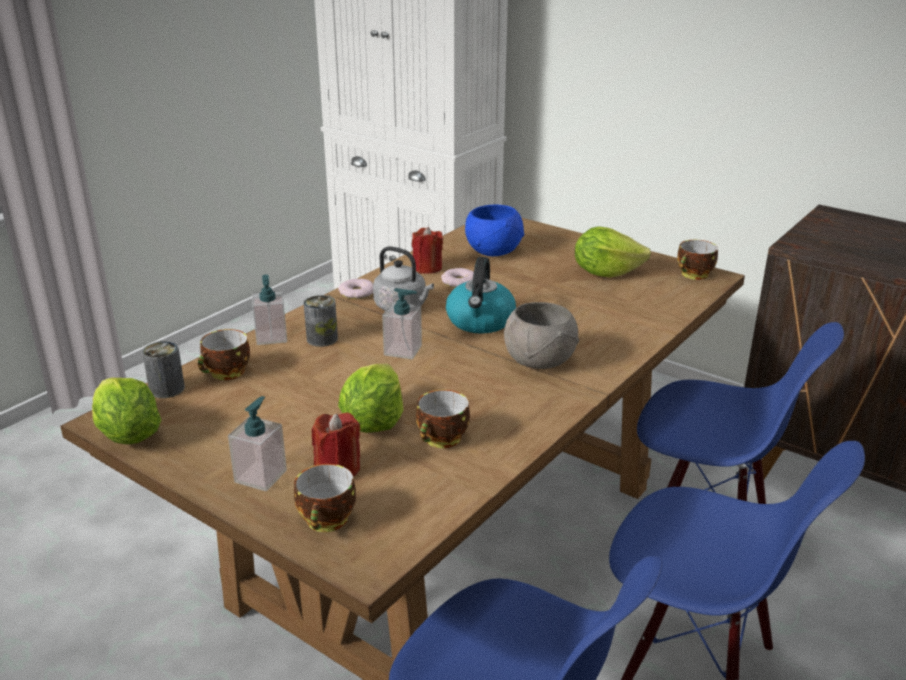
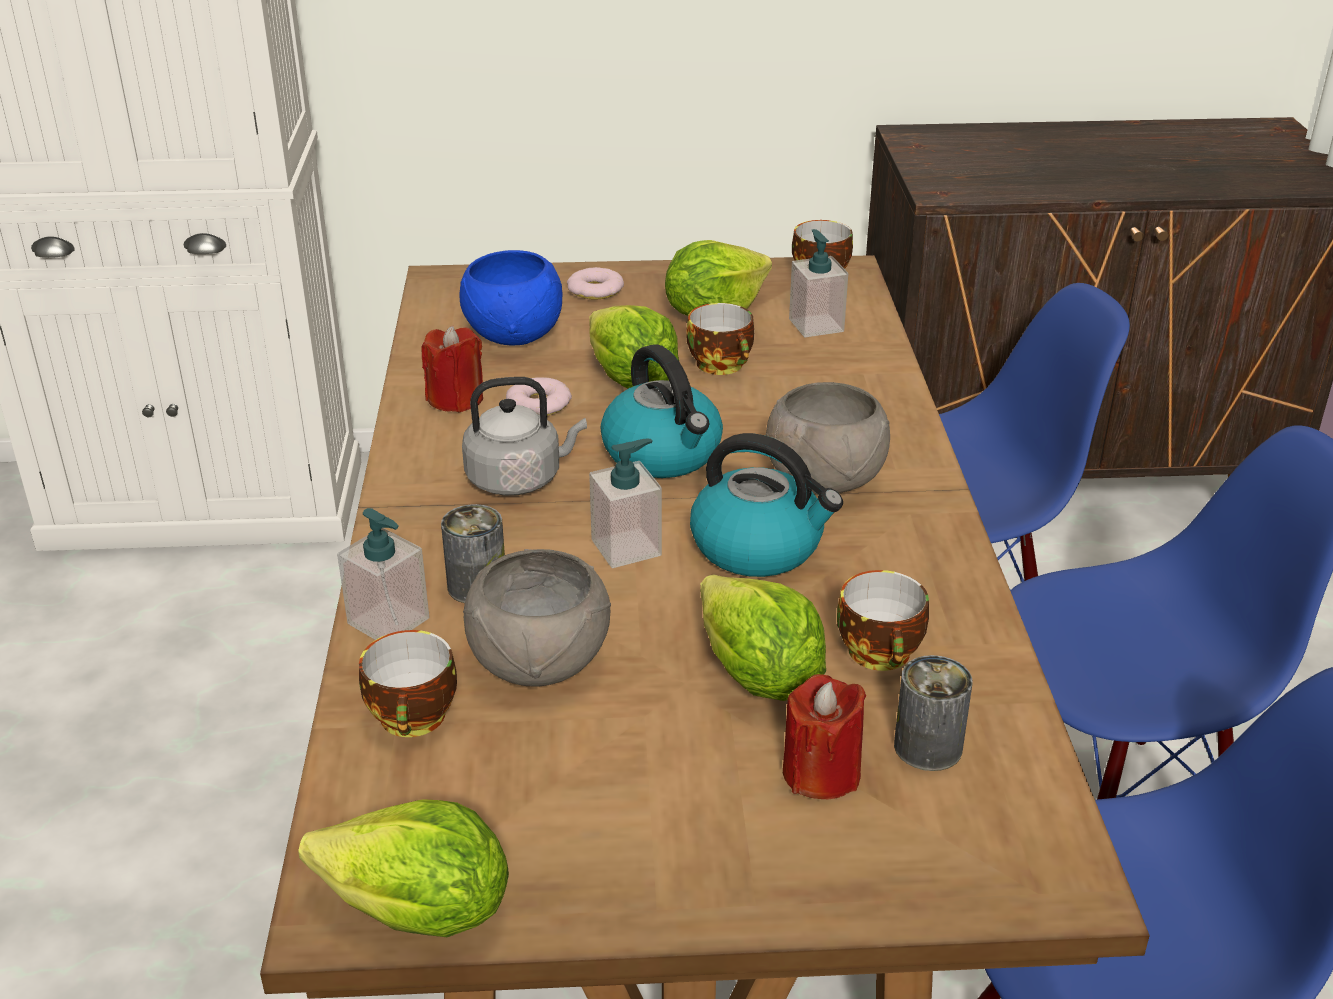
camera: 40 degrees left, 5 degrees up
(167, 389) = (354, 799): can -> can (928, 747)
(261, 476) = (737, 849): soap dispenser -> soap dispenser (816, 325)
(298, 376) = (537, 664): none -> grey bowl
(328, 521) = (928, 856): cup -> cup (723, 365)
(357, 293) = (410, 485): donut -> donut (595, 290)
(460, 374) = (759, 547): none -> kettle
(515, 288) = (631, 382): none -> lettuce

